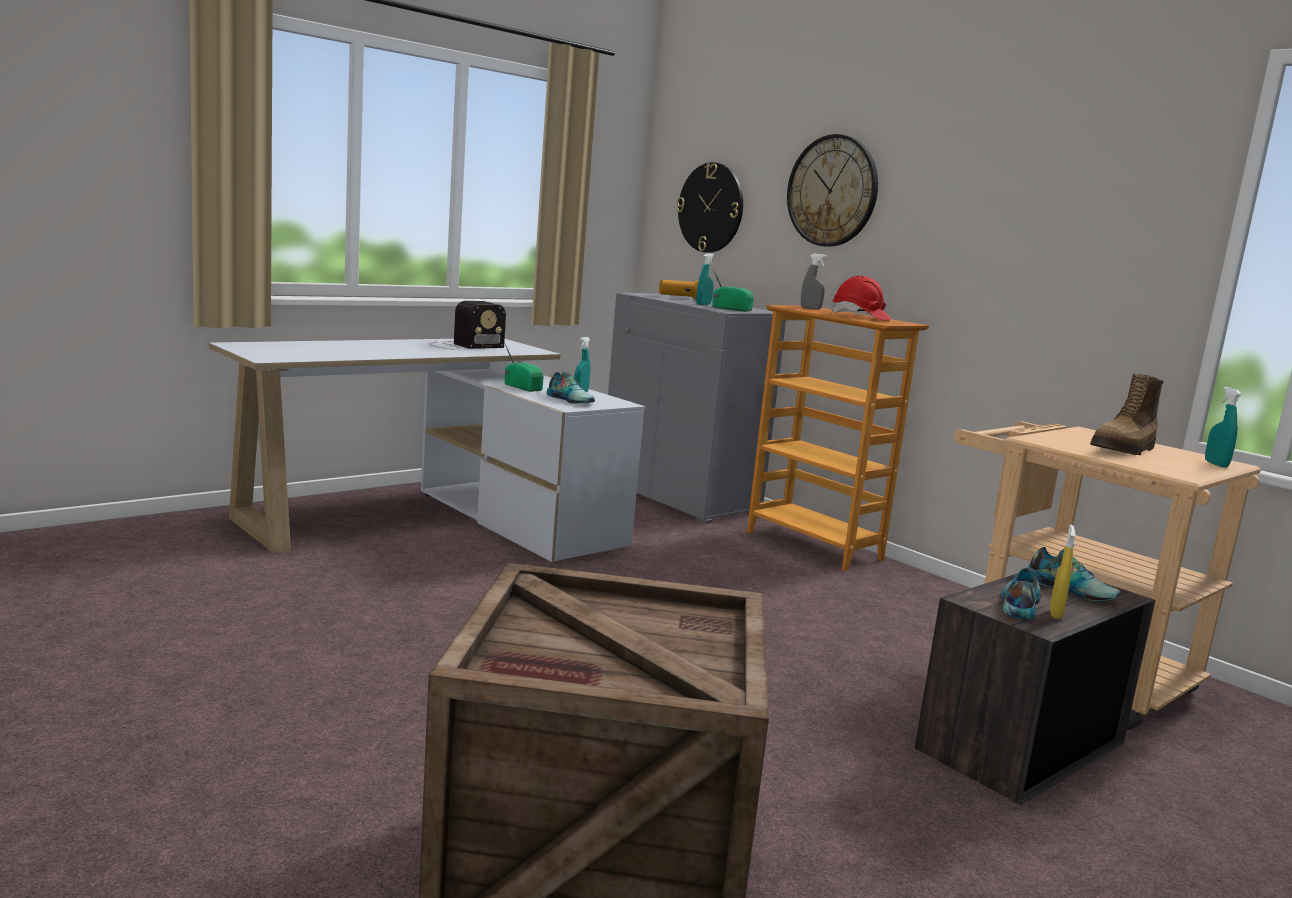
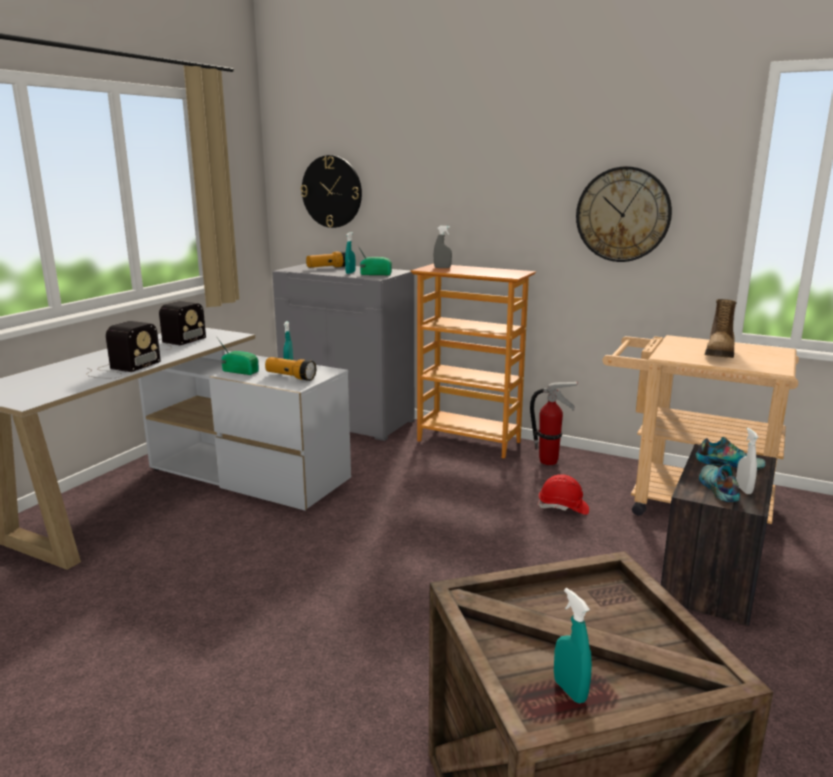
camera: 20 degrees left, 5 degrees up
(385, 353) = (121, 369): none -> radio
(571, 400) = (290, 377): shoe -> flashlight
(832, 191) = (439, 174): wall clock -> wall clock (623, 214)
(859, 317) = (485, 271): red hard hat -> red hard hat (563, 508)
(903, 587) = (549, 462): none -> fire extinguisher
(1055, 613) = (743, 489): yellow spray bottle -> white spray bottle
(1216, 464) = (776, 353): turquoise spray bottle -> turquoise spray bottle (570, 690)

